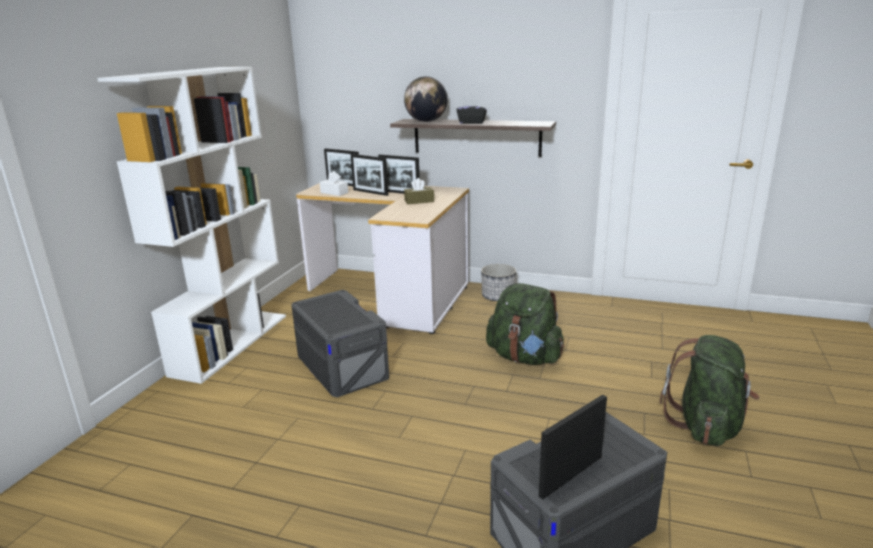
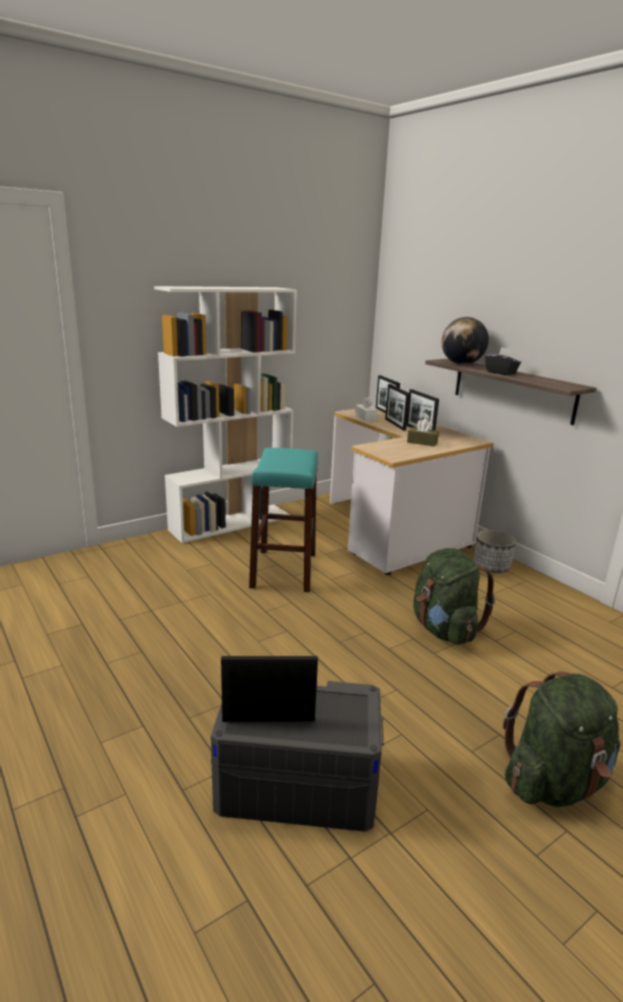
camera: 35 degrees right, 0 degrees up
(342, 366) = (284, 570): grey storage box -> turquoise stool

